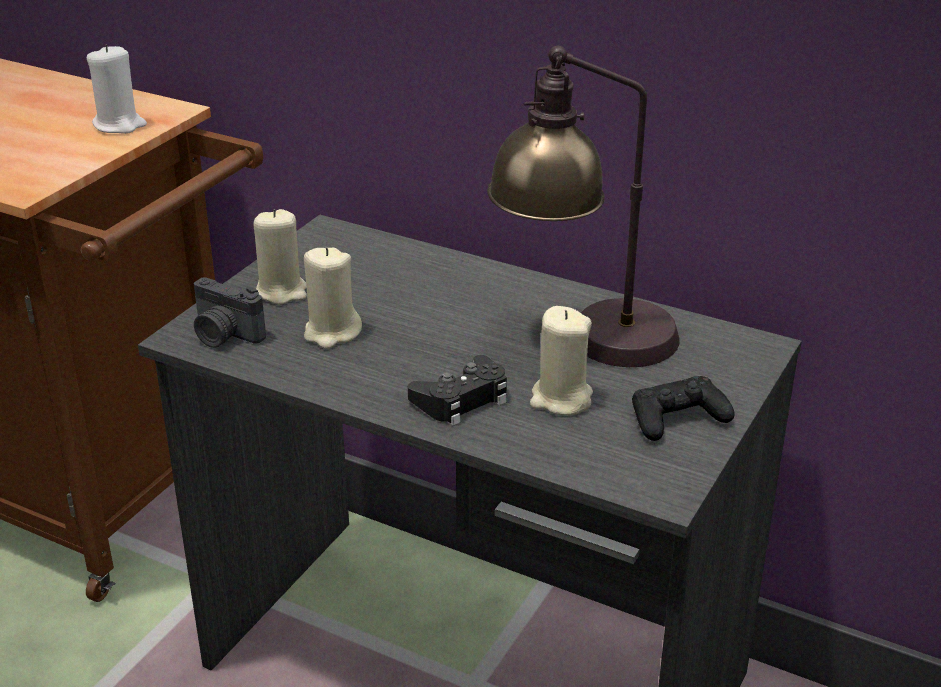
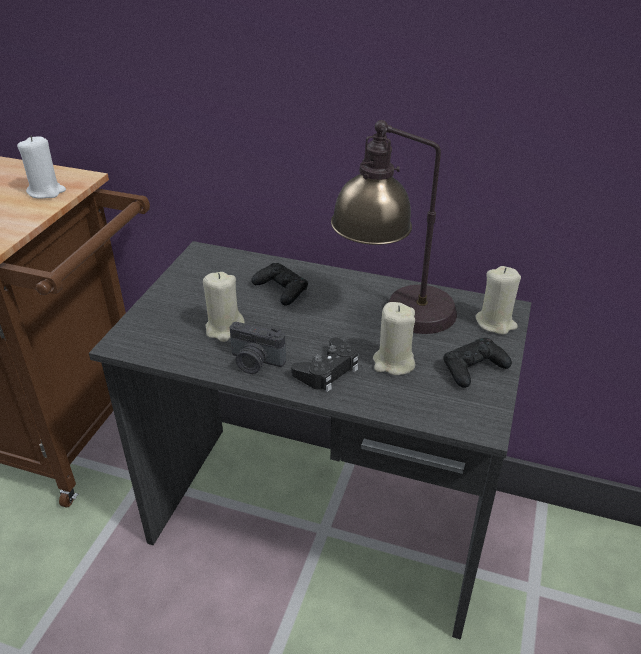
camera: 10 degrees left, 5 degrees up
(224, 335) = (150, 339): camera -> camera (255, 362)
(282, 291) = (182, 301): beige candle -> beige candle (495, 323)
(428, 289) = (281, 289): none -> black game controller

